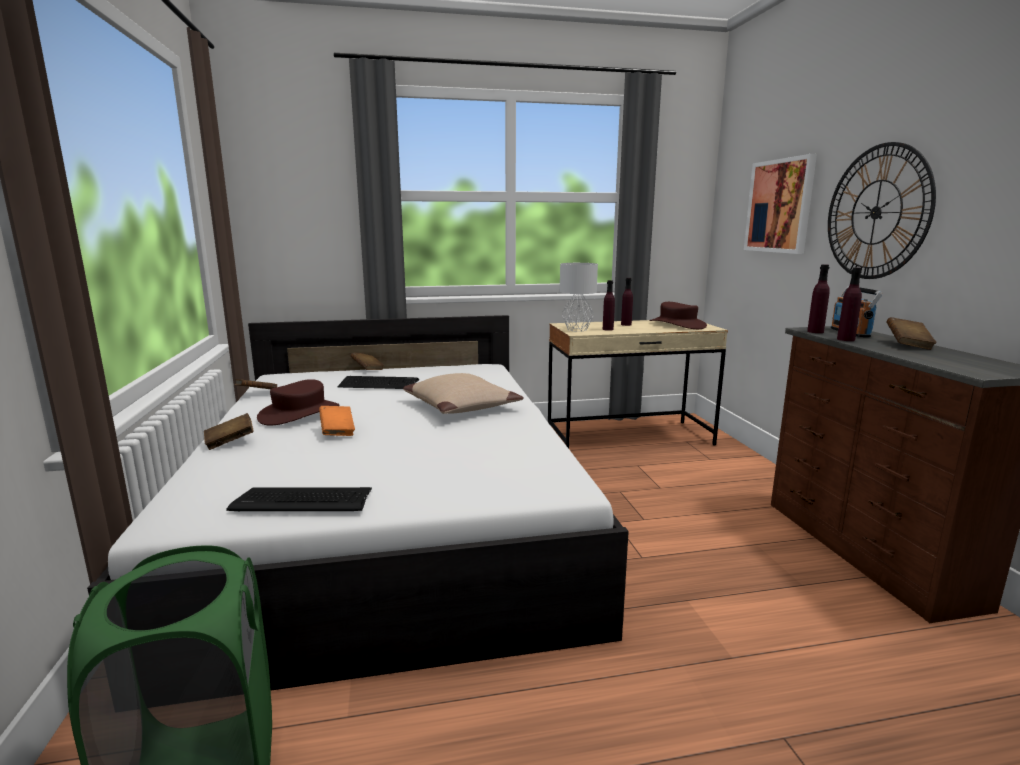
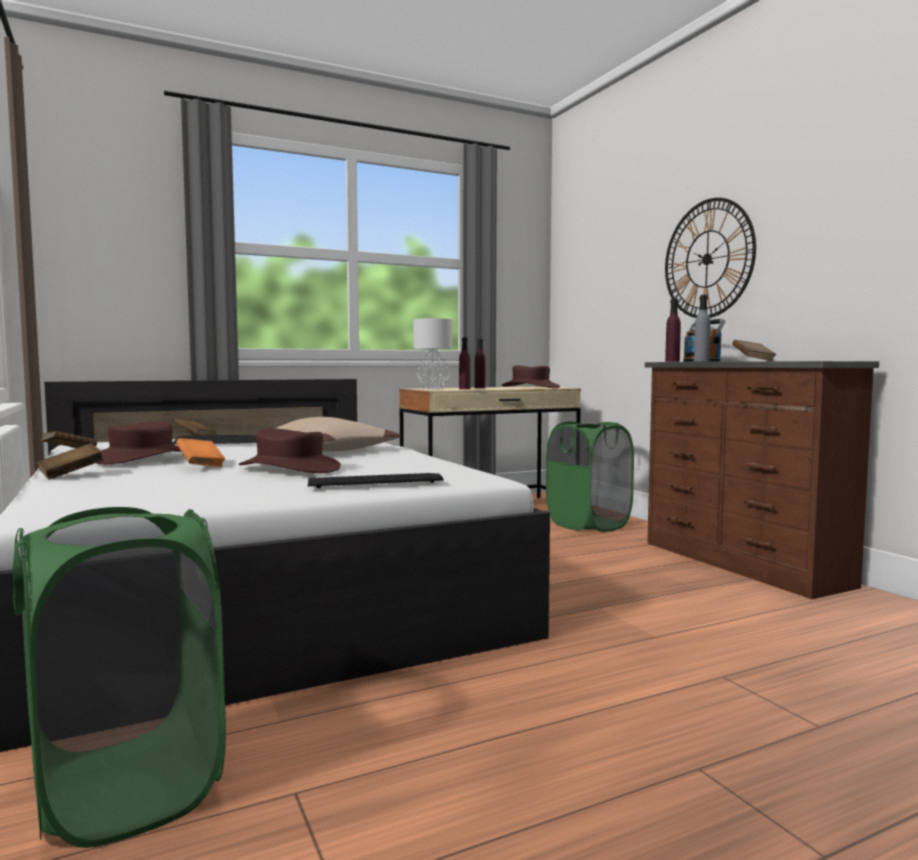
camera: 15 degrees left, 10 degrees down
(303, 501) = (205, 496): keyboard -> keyboard (373, 481)
(404, 446) = (290, 468): none -> brown hat
(718, 468) = (588, 524): none -> green laundry basket
(779, 206) = (618, 267): picture -> none
(845, 339) = (701, 361): purple bottle -> grey bottle

